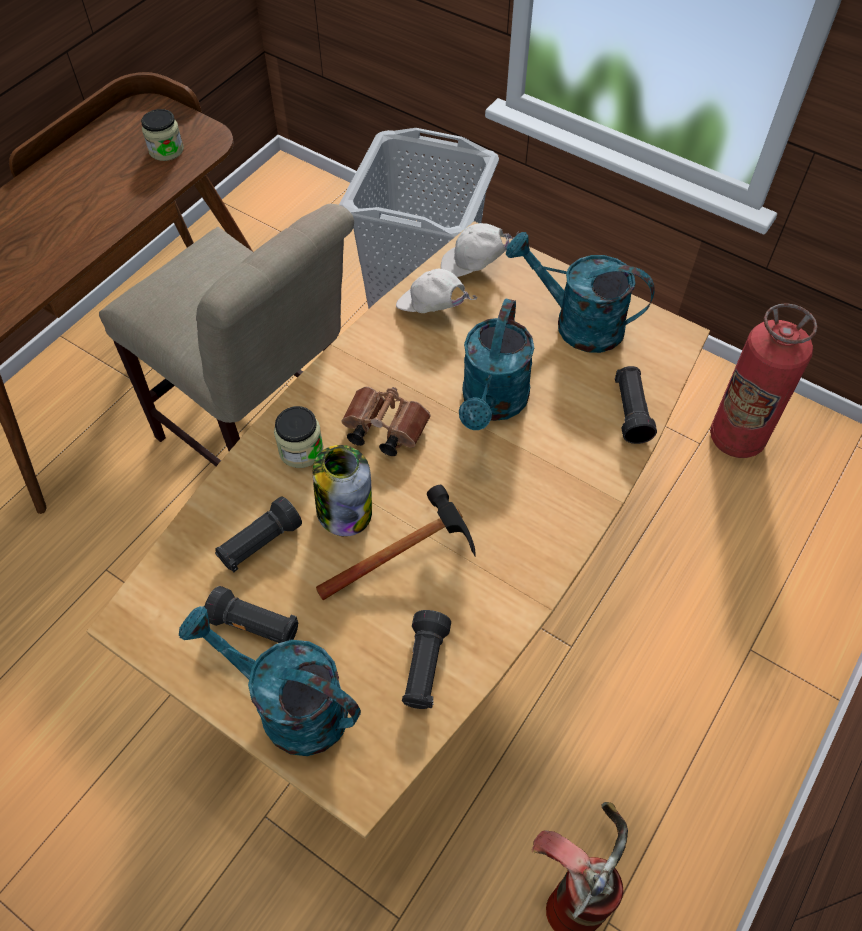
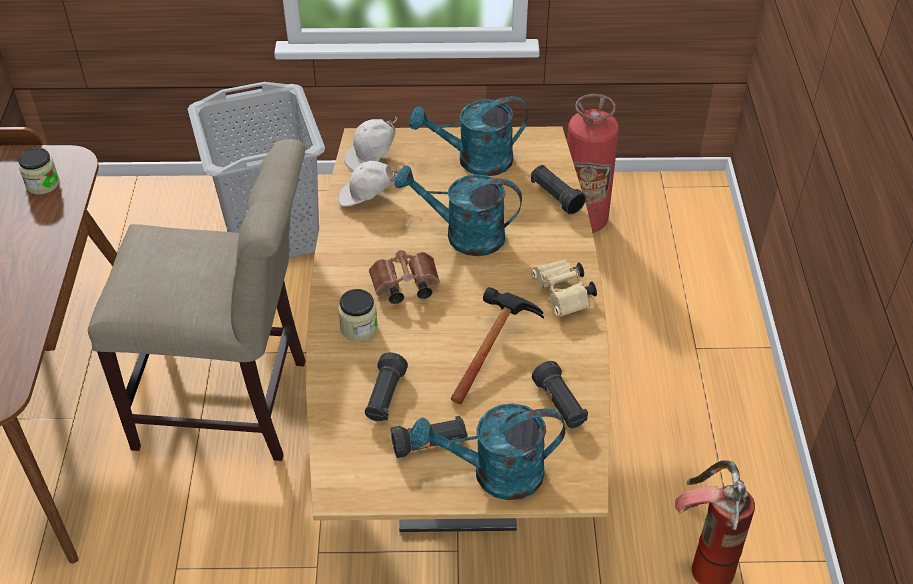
camera: 35 degrees left, 10 degrees down
(344, 510) = (424, 347): jar -> none
(492, 404) = (464, 235): turquoise watering can -> turquoise watering can turned 120 degrees clockwise
(539, 538) = (563, 296): none -> beige binoculars

